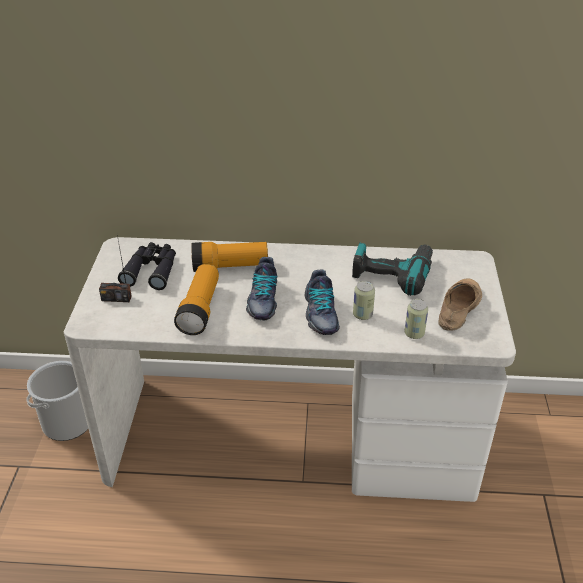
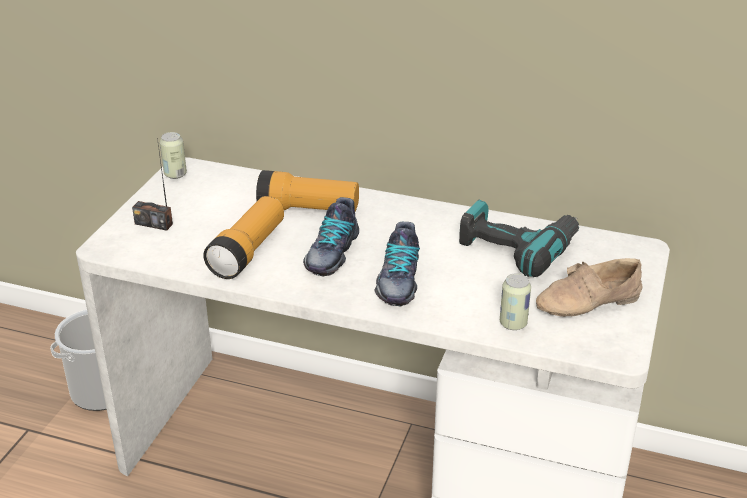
camera: 15 degrees right, 5 degrees down
(152, 270) = (210, 200): black binoculars -> none
(362, 315) = (453, 290): can -> can (175, 174)
(458, 307) = (589, 302): beige shoe -> beige shoe turned 150 degrees counterclockwise

